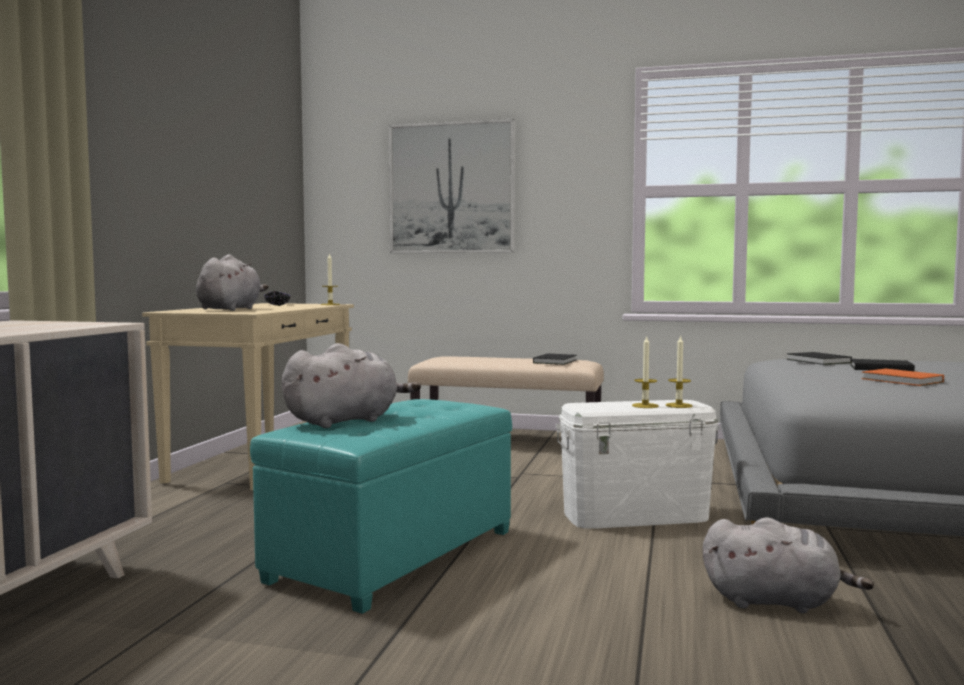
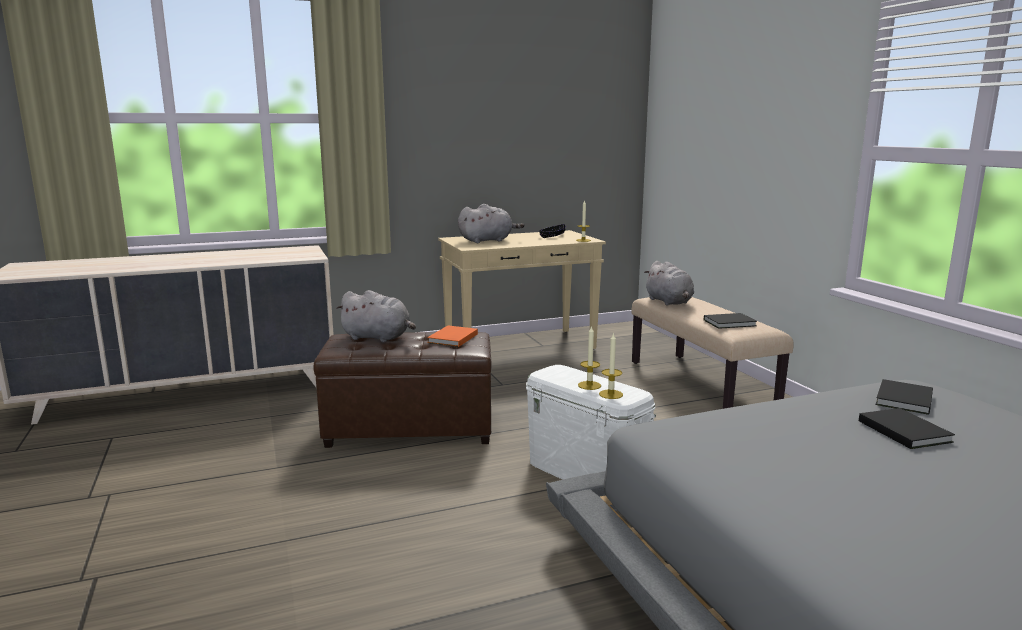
camera: 55 degrees right, 10 degrees up
(393, 555) = (410, 428): turquoise ottoman -> brown ottoman
(451, 188) = (726, 138): picture -> none
(776, 602) = (463, 560): grey plush toy -> grey plush toy (669, 302)
(903, 381) = (810, 449): orange book -> orange book (451, 338)

